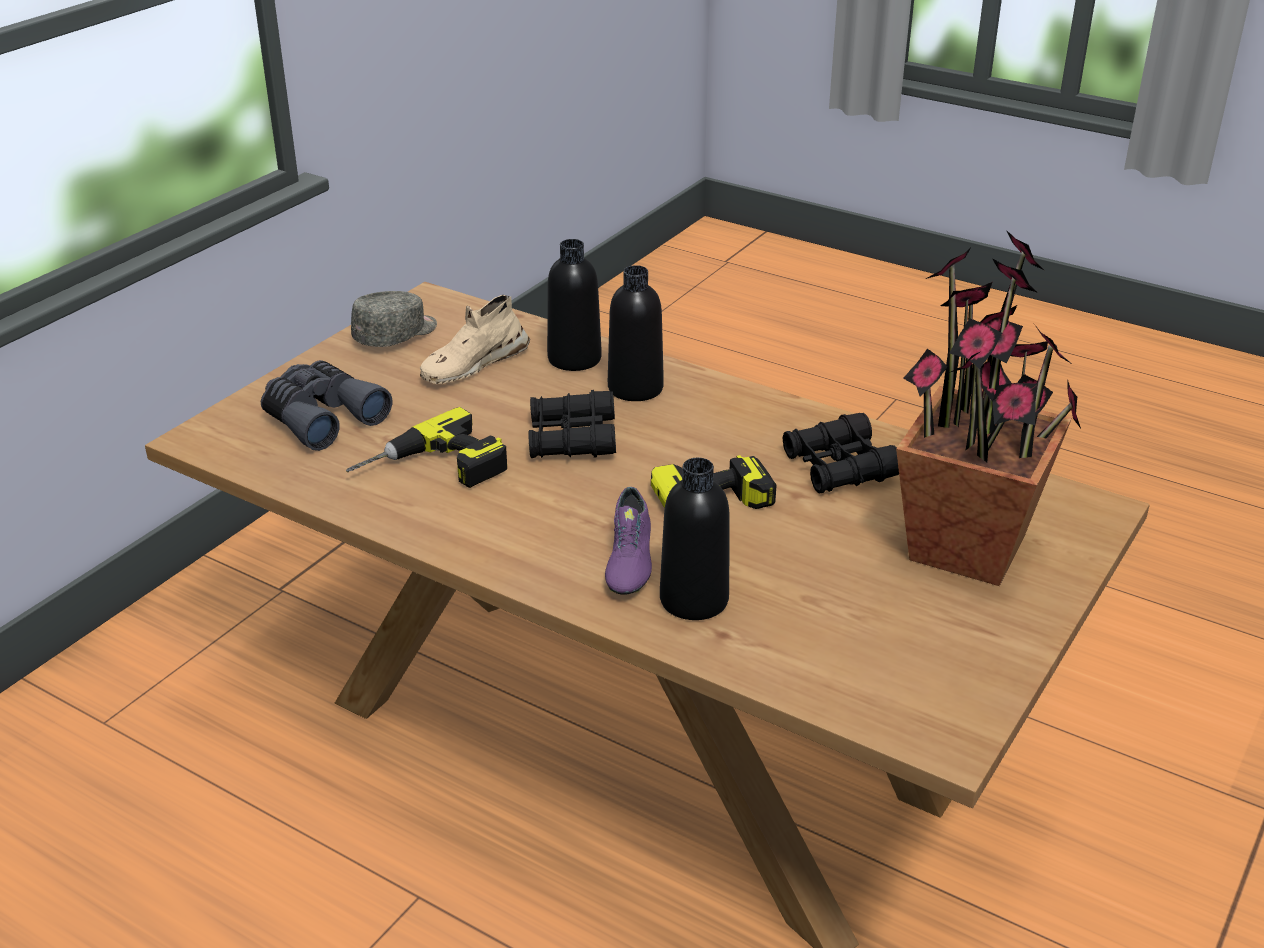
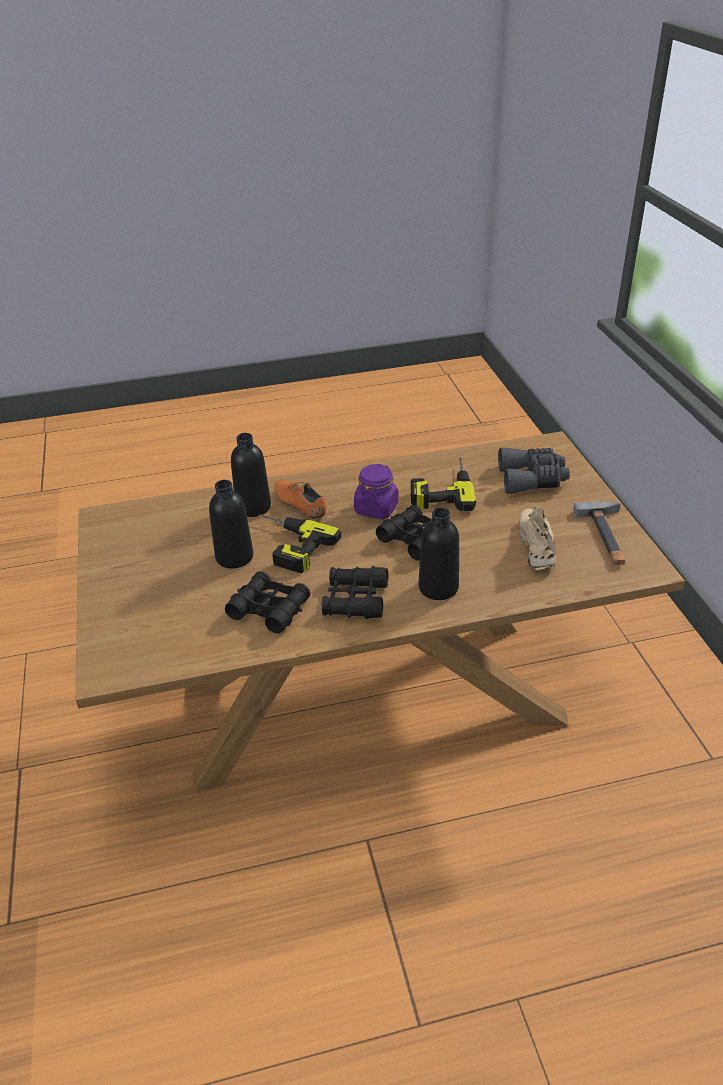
camera: 135 degrees right, 5 degrees up
(396, 335) = (607, 536): grey cap -> hammer
(547, 496) = (376, 508): none -> purple jar
(574, 359) = (501, 584): black bottle -> black bottle (234, 557)
(628, 562) = (300, 505): purple shoe -> orange shoe
(735, 424) = (355, 600): none -> black binoculars
(967, 549) = (157, 601): potted plant -> none

